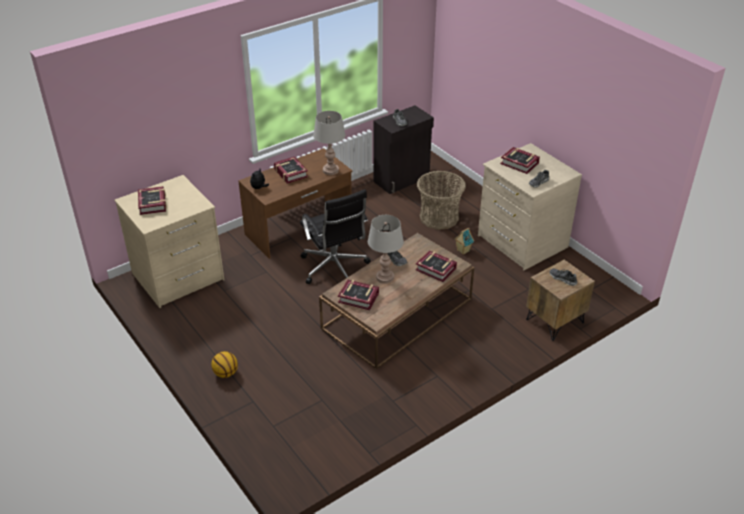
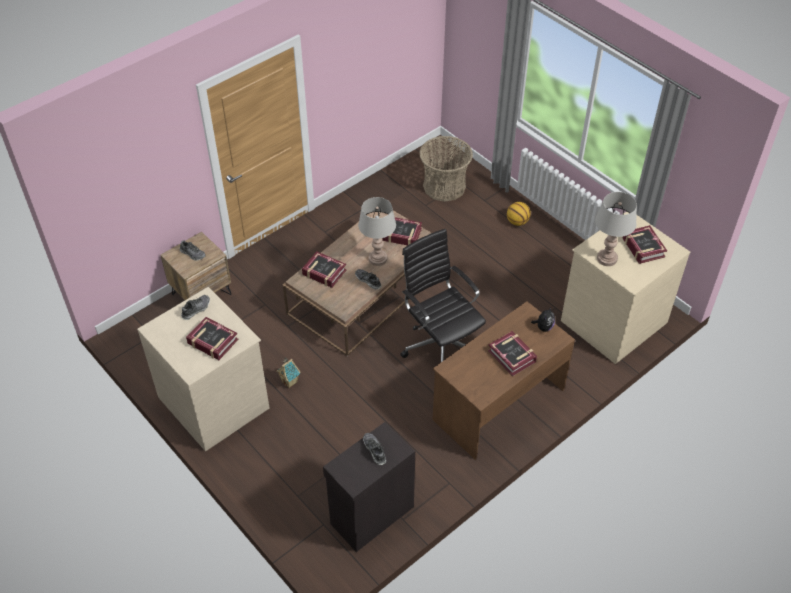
camera: 175 degrees right, 10 degrees up
(330, 170) = (461, 364): grey table lamp -> grey table lamp (607, 258)
(439, 217) = (317, 437): basket -> basket (444, 186)

